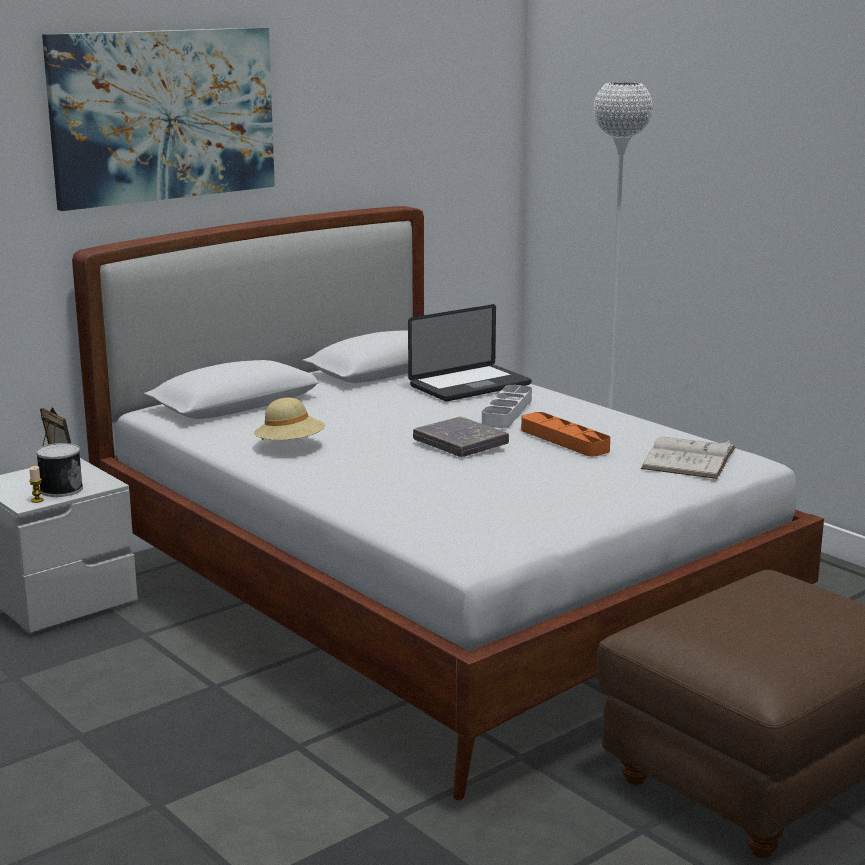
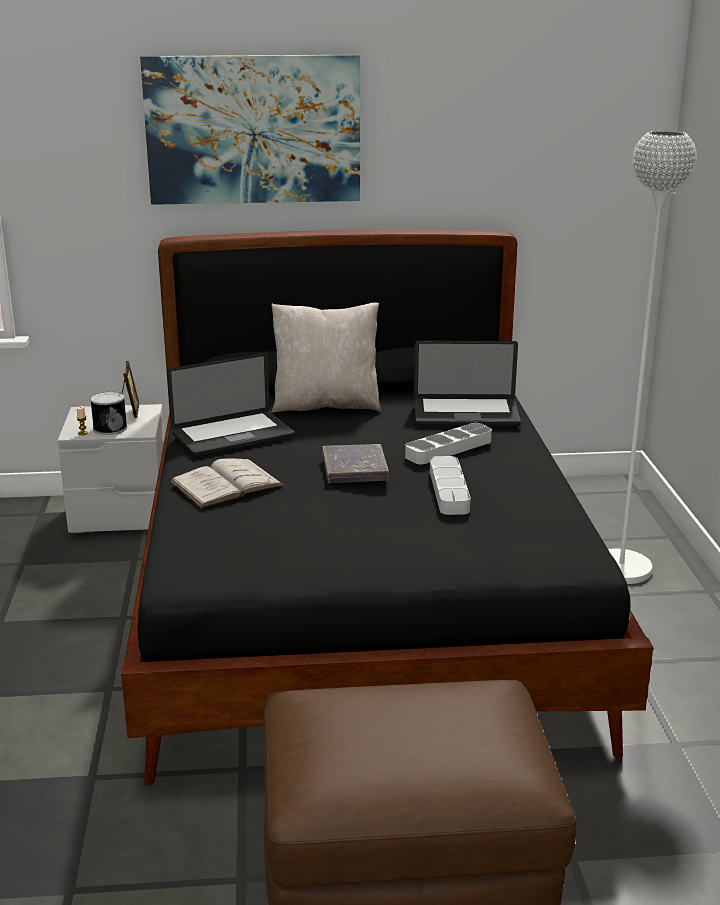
camera: 35 degrees right, 5 degrees up
(290, 446) = (233, 436): beige hat -> laptop
(327, 404) = (326, 405): none -> beige pillow
(433, 603) = (361, 604): white bed -> black bed
(564, 440) = (449, 490): orange tray -> grey tray
(689, 458) = (526, 542): white book -> white book (226, 483)

